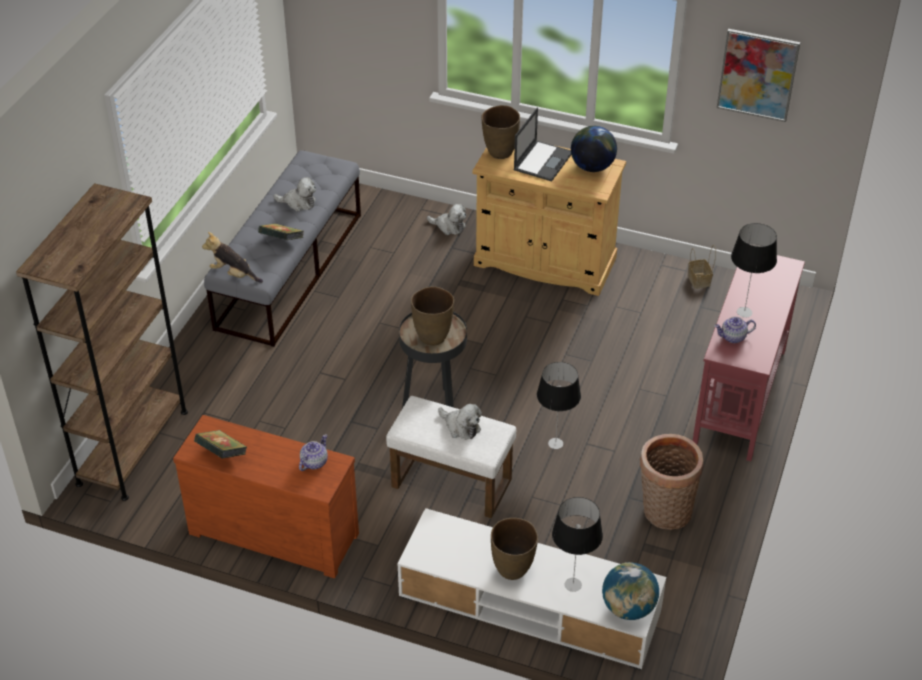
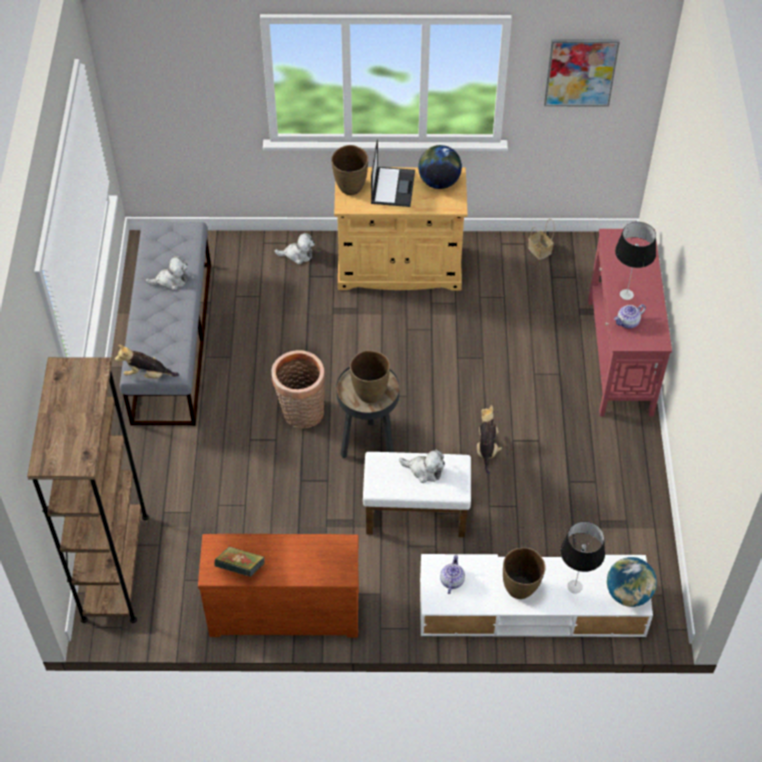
camera: 20 degrees left, 10 degrees up
(282, 241) = (176, 326): book -> none
(314, 462) = (325, 550): teapot -> teapot (451, 580)
(555, 444) = (487, 448): table lamp -> plush toy
(664, 513) = (603, 487): basket -> basket (301, 414)

